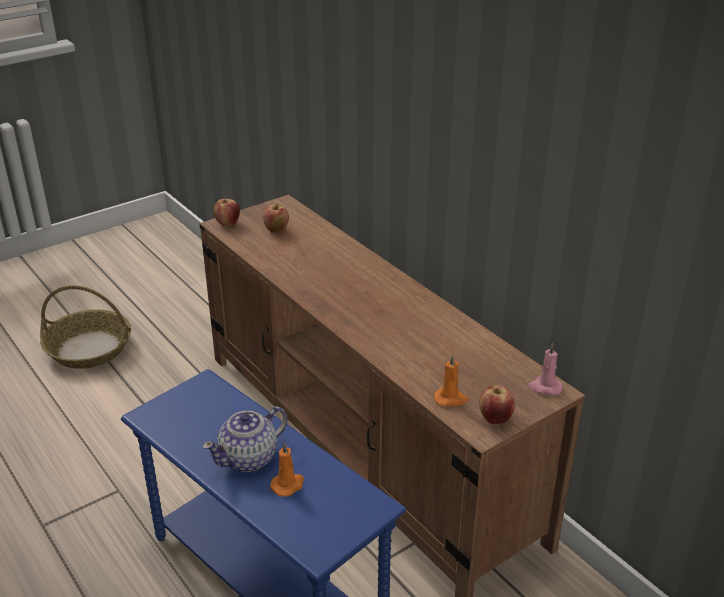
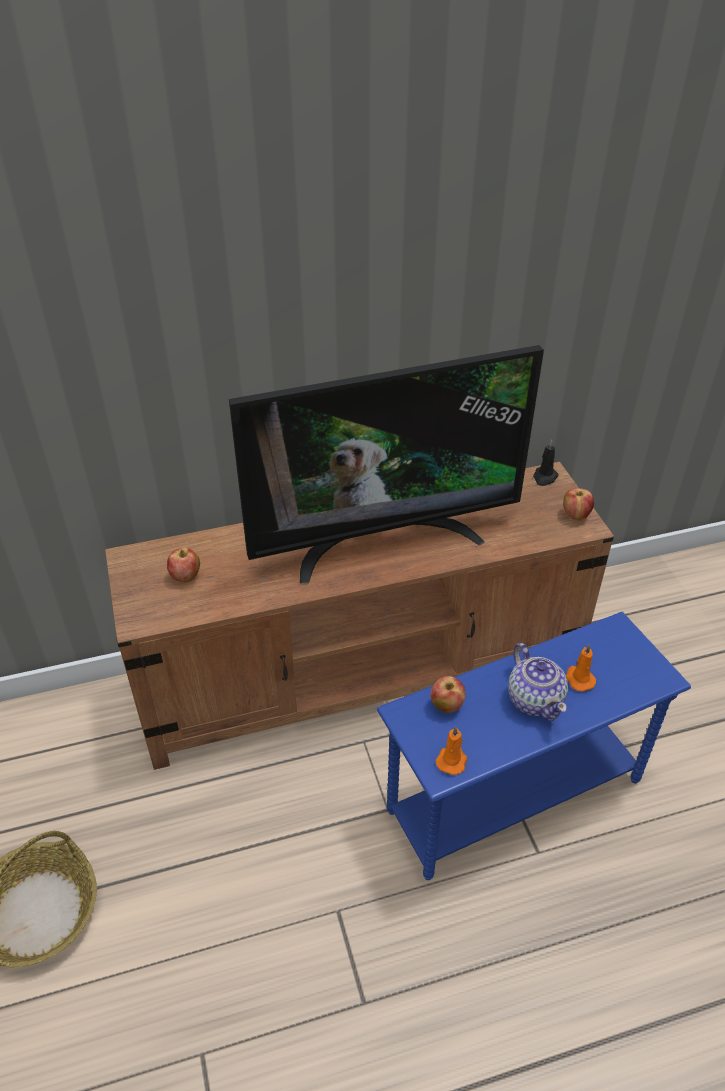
camera: 70 degrees left, 10 degrees up
(228, 224) = (140, 615): apple -> apple (446, 705)
(374, 306) = (383, 540): none -> television
(451, 399) = (543, 532): orange candle -> orange candle (452, 760)
(544, 387) = (544, 477): pink candle -> black candle

